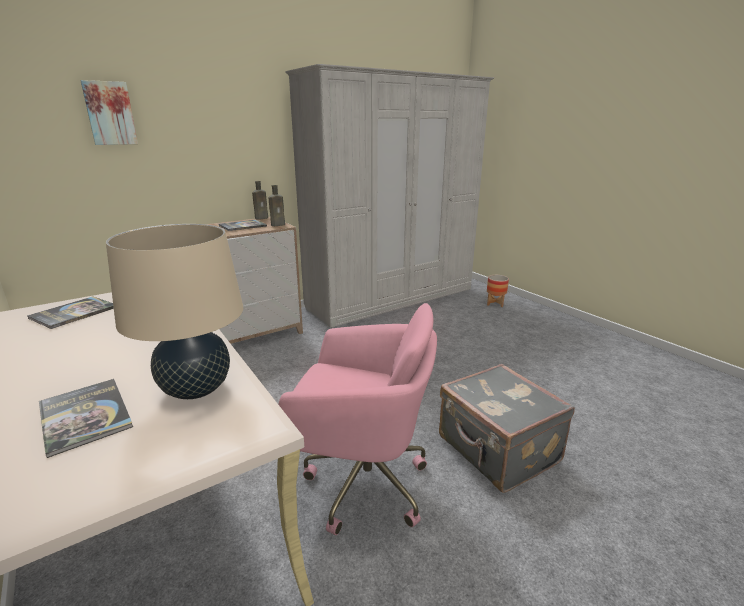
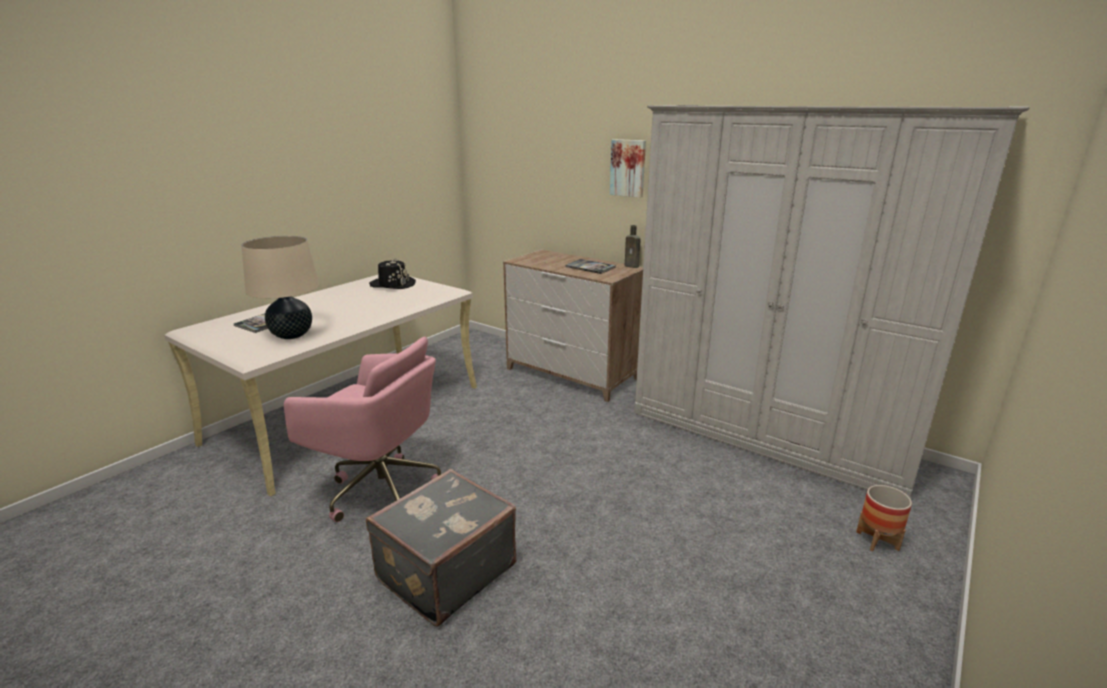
camera: 70 degrees right, 0 degrees up
(74, 313) = (393, 284): book -> black hat
(110, 113) = (535, 147): picture -> picture (628, 168)
(279, 225) = (612, 276): brown bottle -> none
(360, 484) = (378, 491): pink office chair -> pink office chair turned 60 degrees counterclockwise

